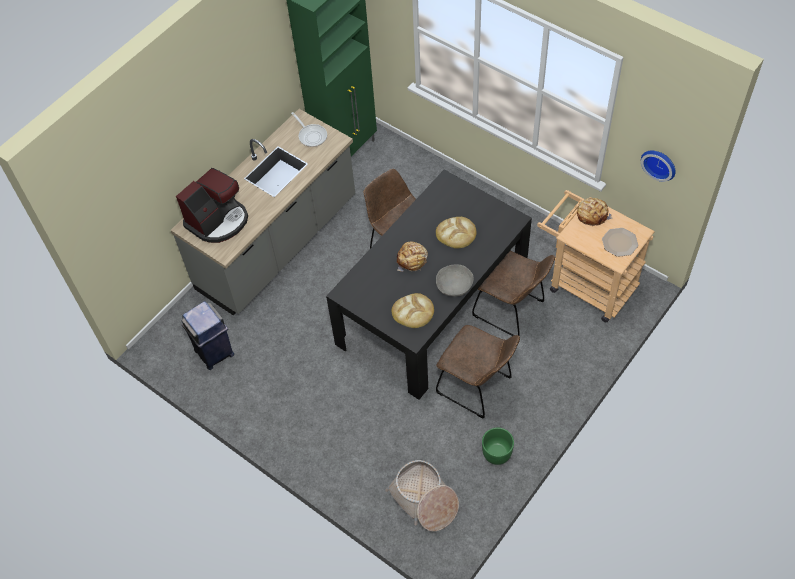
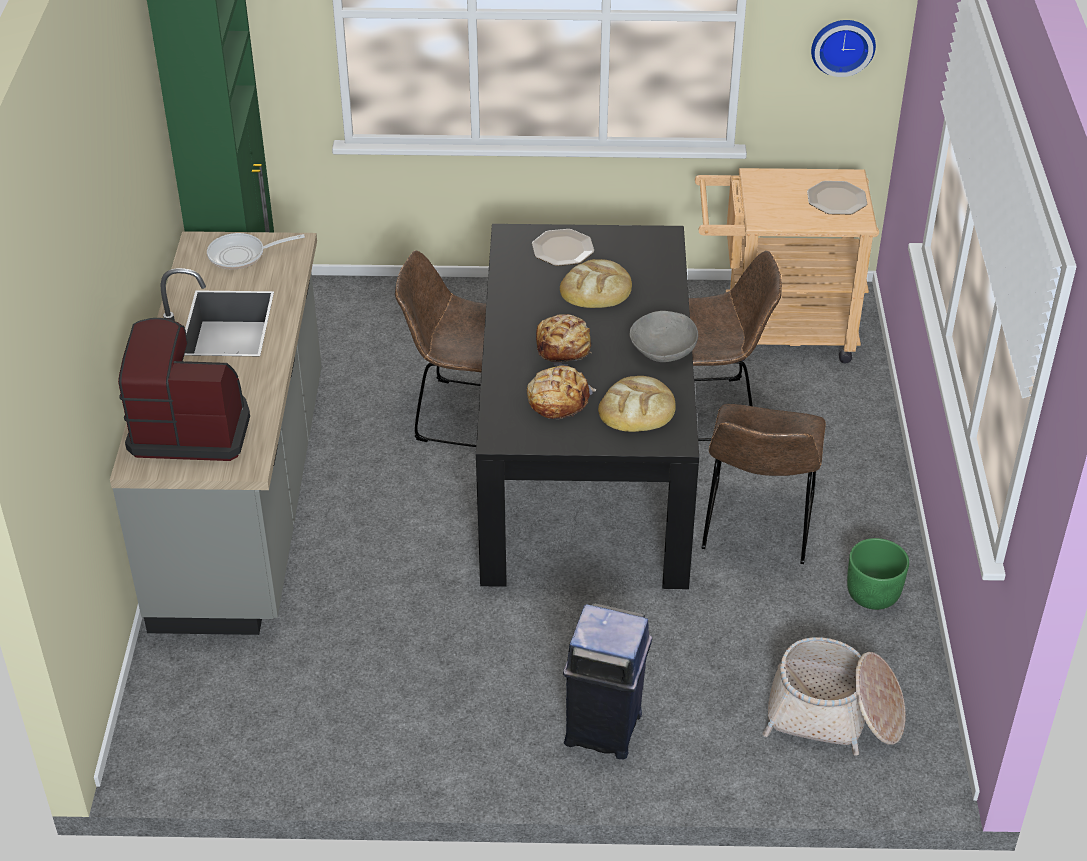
camera: 40 degrees left, 15 degrees down
(214, 353) = (277, 705): blue trash can -> blue trash can (604, 729)
(218, 221) = (190, 428): coffee machine -> coffee machine turned 90 degrees counterclockwise
(311, 135) = (242, 255): frying pan -> frying pan turned 150 degrees clockwise
(462, 202) = (562, 249): none -> plate
(477, 387) = (757, 527): brown chair -> brown chair turned 105 degrees clockwise
(592, 214) = (765, 184): bread -> bread (558, 400)

